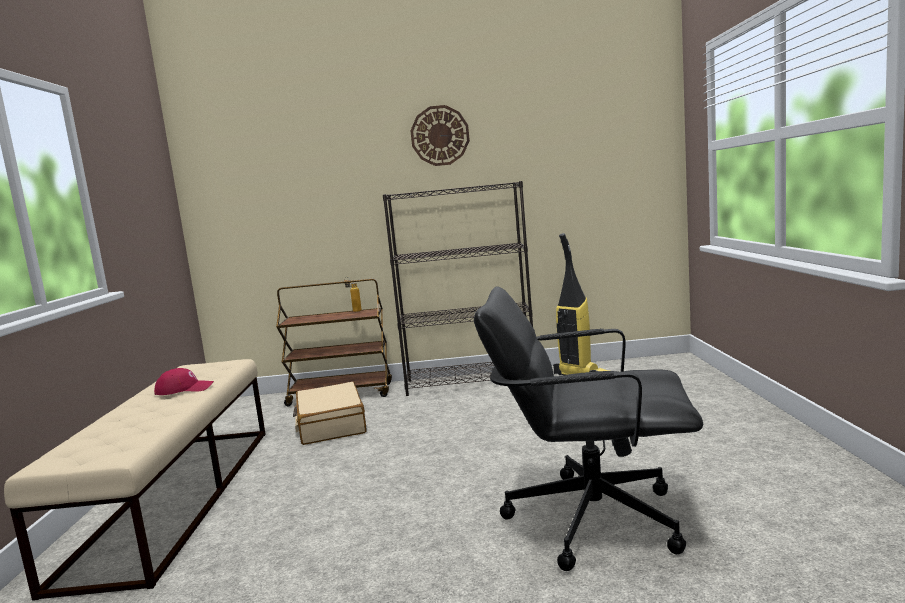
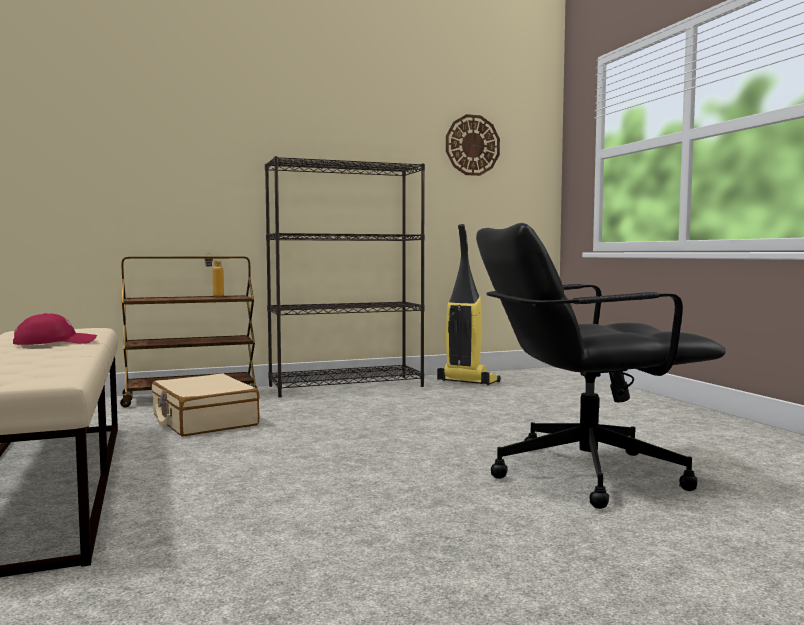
camera: 20 degrees left, 5 degrees down
(440, 135) = (329, 108): wall clock -> wall clock (472, 145)

